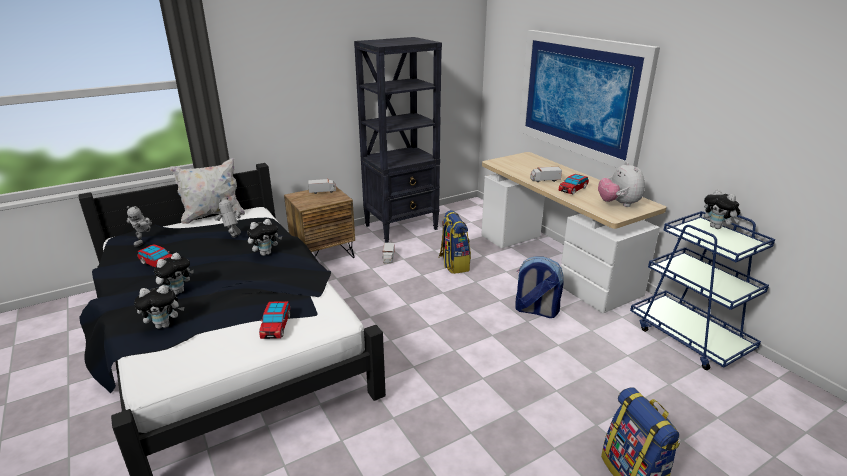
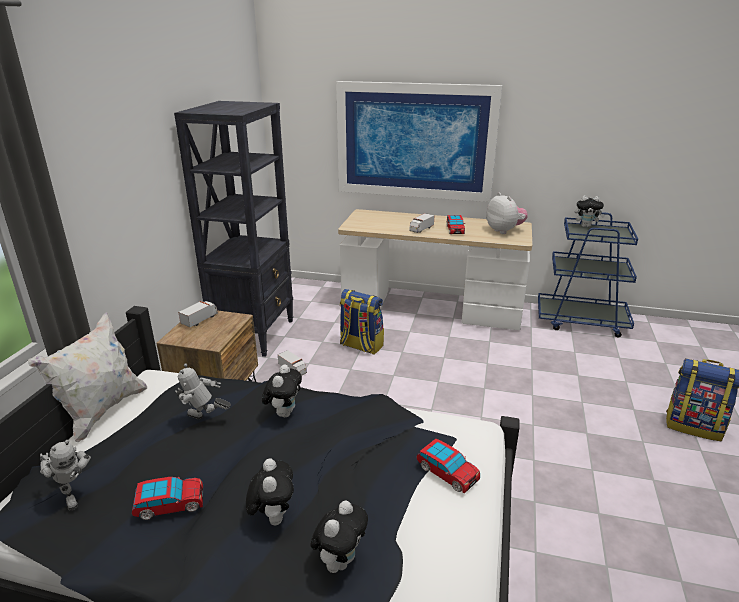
camera: 45 degrees left, 0 degrees up
(535, 311) = (479, 352): backpack -> none
(618, 204) = (504, 231): plush toy -> plush toy turned 150 degrees counterclockwise

